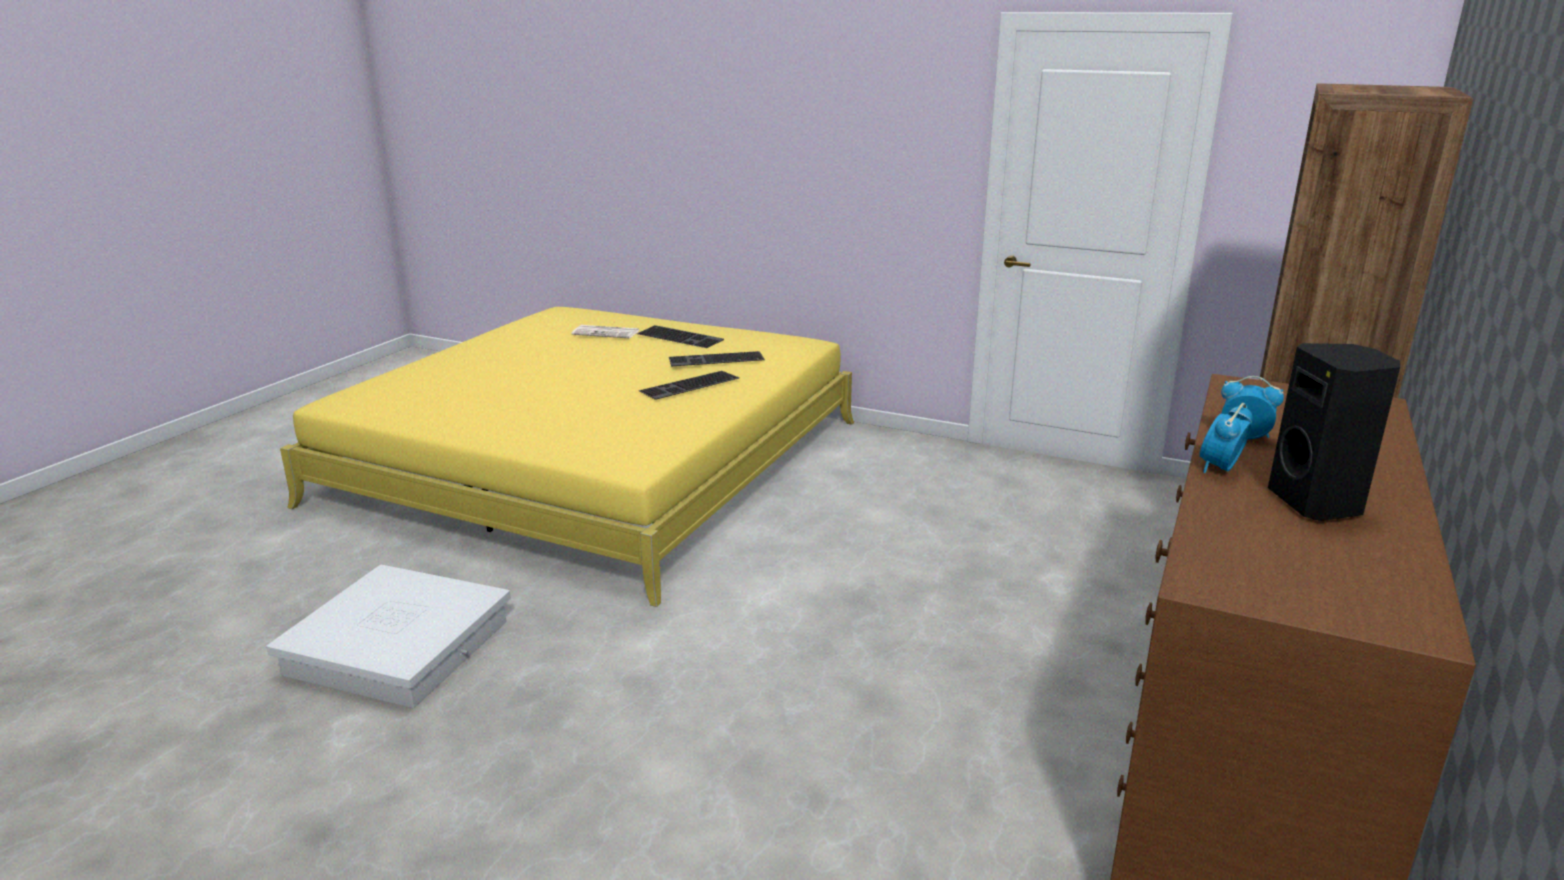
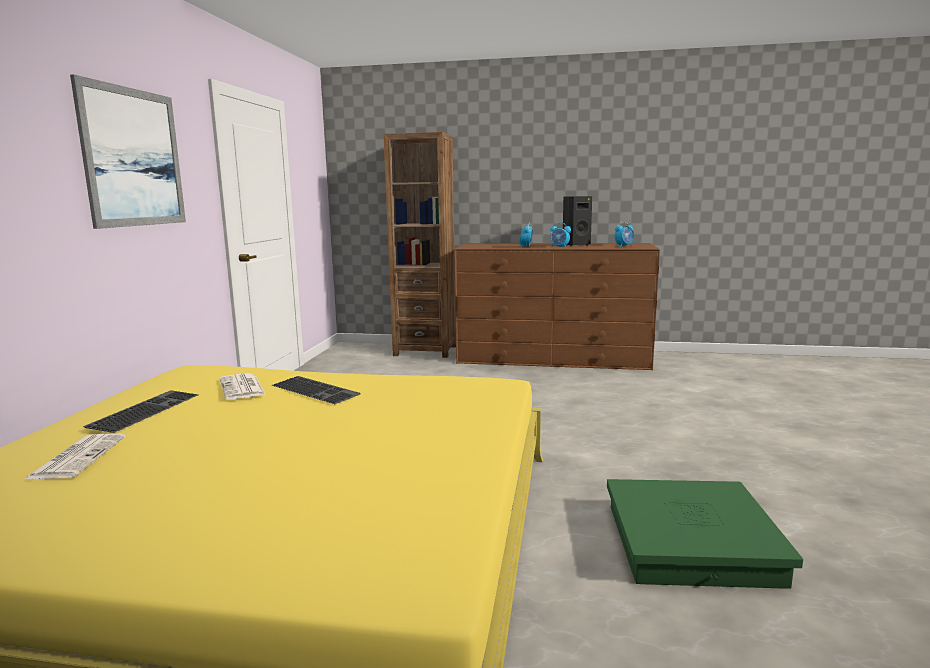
camera: 105 degrees left, 10 degrees down
(399, 647) = (689, 543): white storage box -> green storage box
(715, 360) = (242, 387): keyboard -> newspaper
(838, 122) = (133, 158): none -> picture
(1272, 565) = (624, 246): none -> alarm clock

